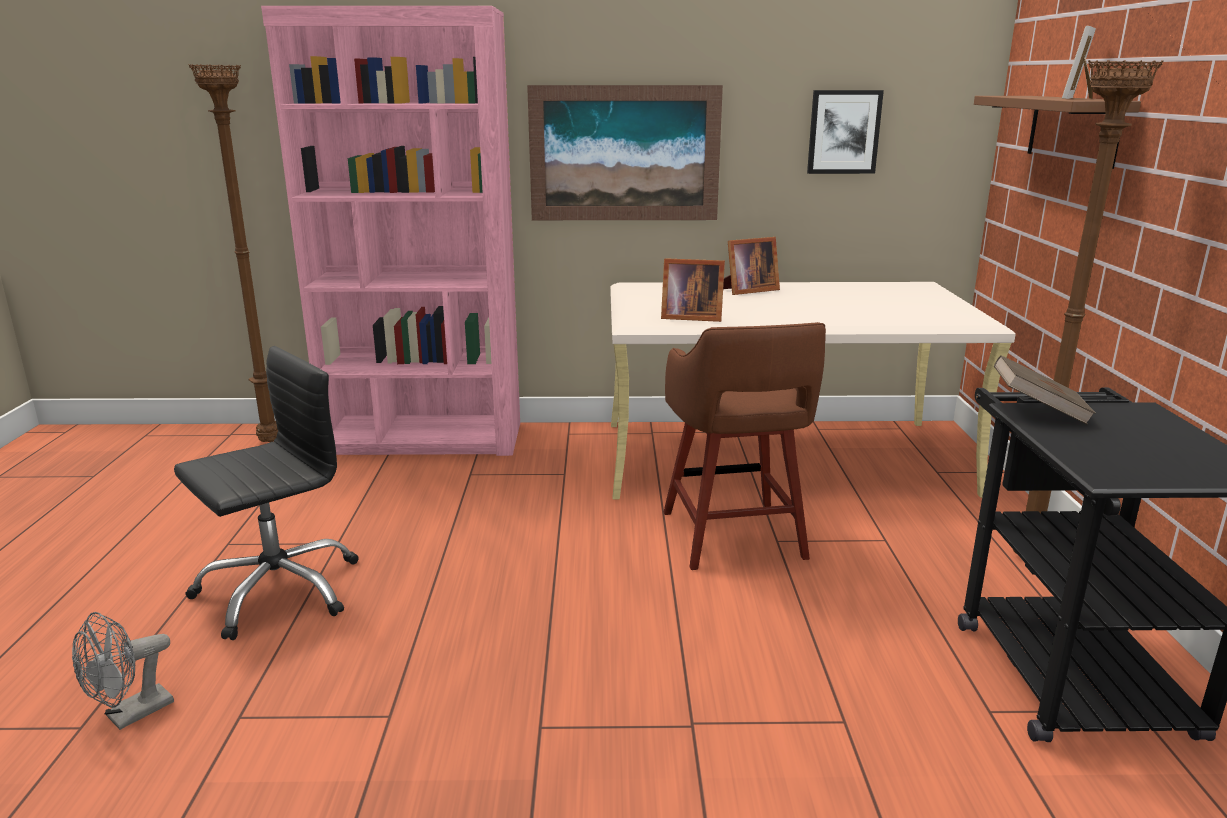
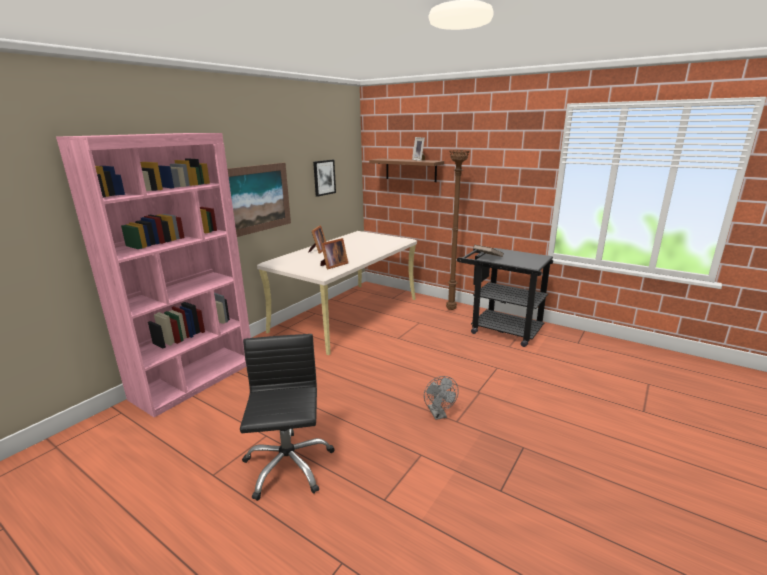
camera: 55 degrees left, 0 degrees up
(131, 715) = (349, 540): grey fan -> grey fan (439, 415)
(272, 441) = (101, 431): brown floor lamp -> none
(734, 537) = (386, 344): brown stool -> none

